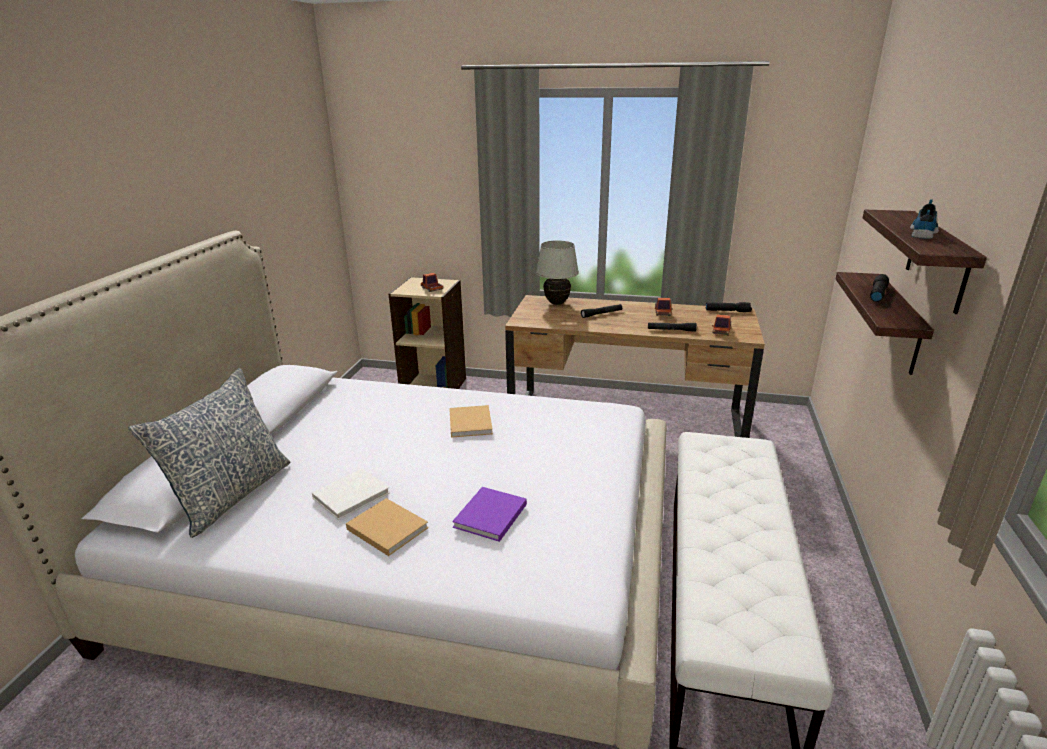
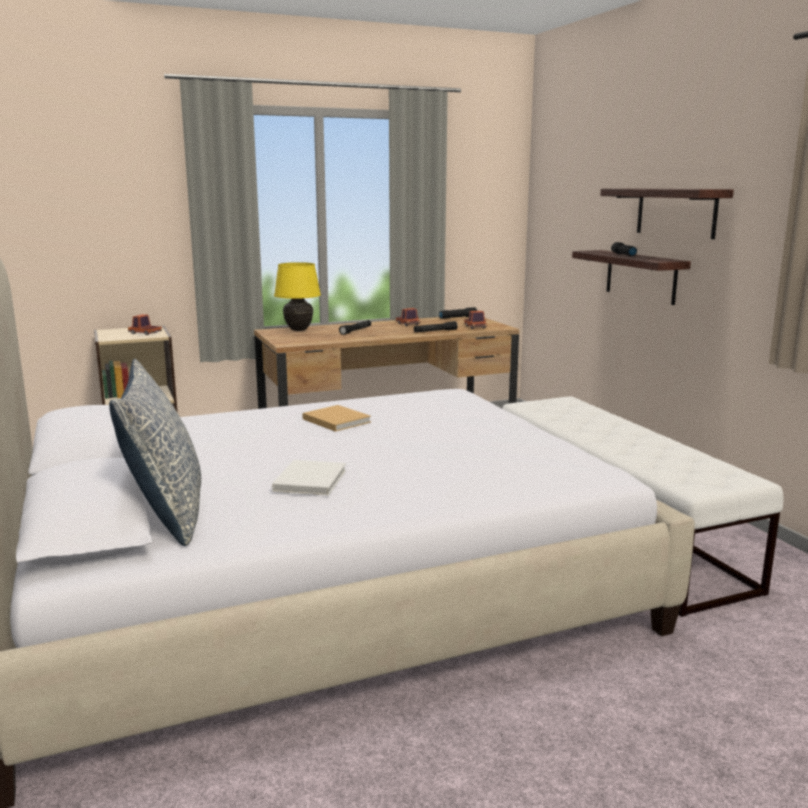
camera: 35 degrees left, 10 degrees down
(386, 527) = (385, 488): beige book -> none
(489, 517) = (466, 459): purple book -> none
(557, 303) = (299, 330): white table lamp -> yellow table lamp
(923, 232) = (670, 188): shoe -> none

